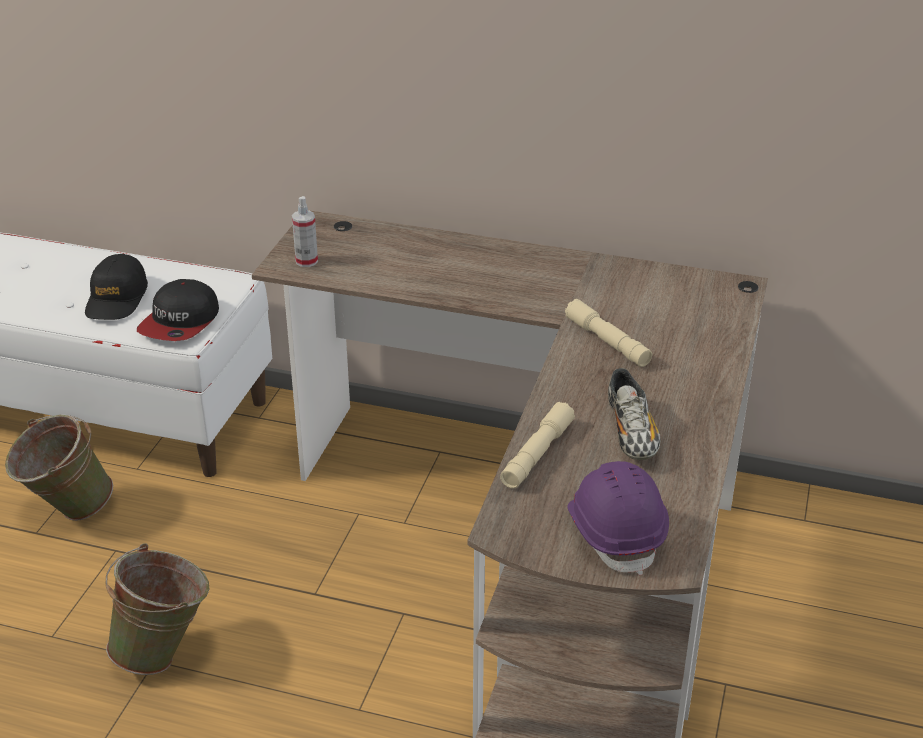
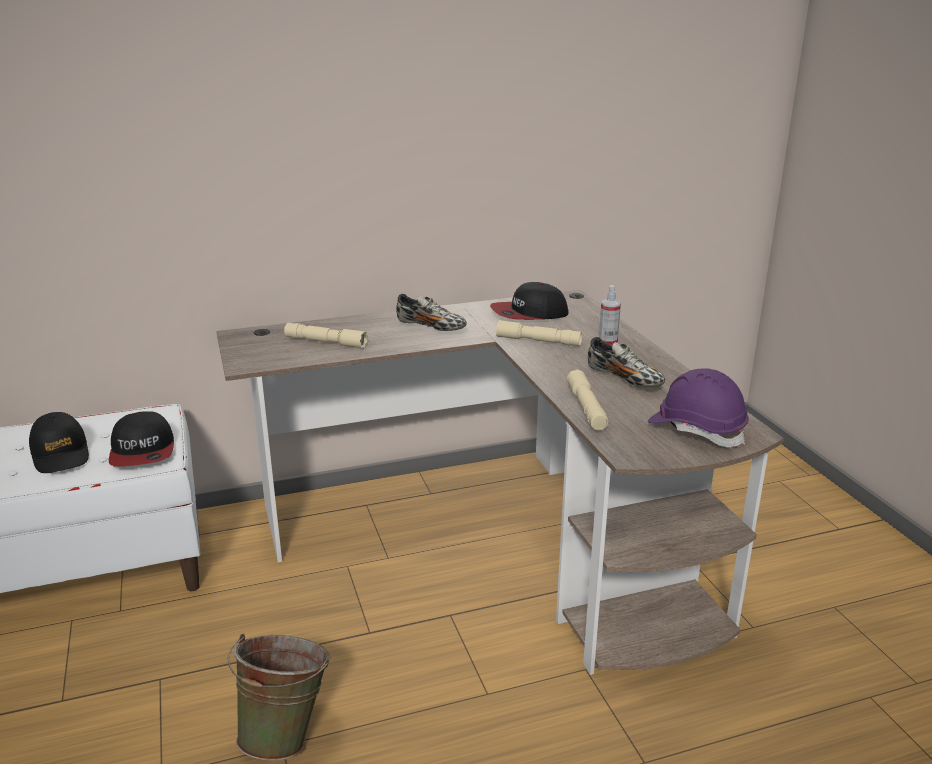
camera: 35 degrees left, 10 degrees down
(66, 511) = (79, 670): green bucket -> none
(306, 261) = (261, 357): spray bottle -> spray bottle (607, 343)
(386, 262) = (326, 342): none -> beige flashlight
(516, 279) = (431, 327): none -> shoe
(651, 296) = (529, 314): none -> cap

